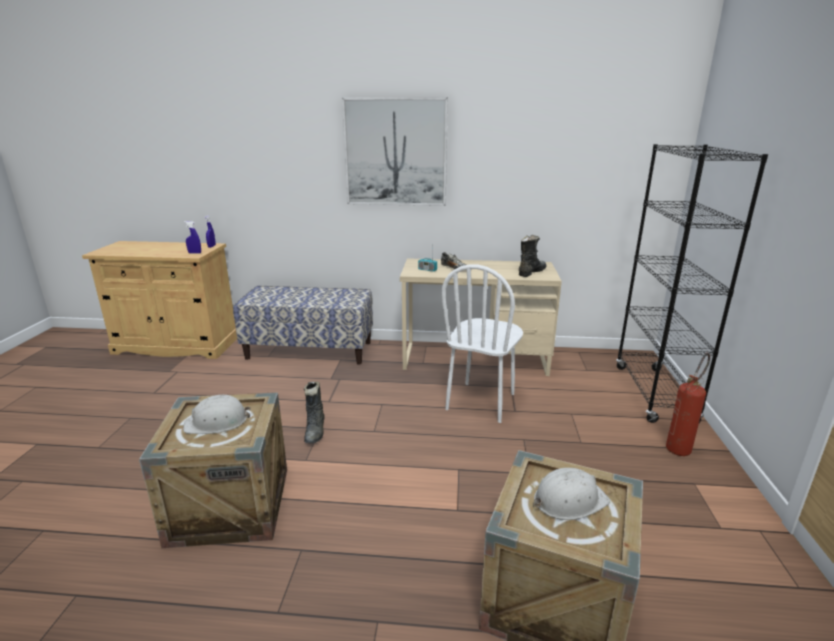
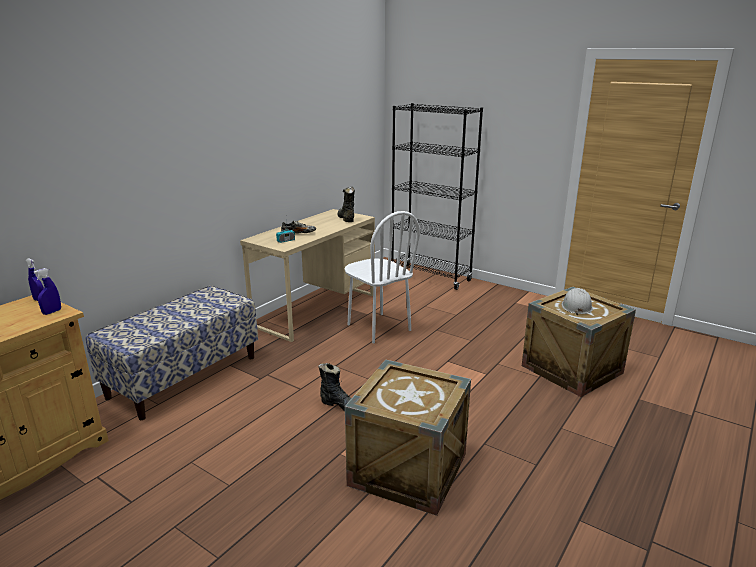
camera: 60 degrees left, 0 degrees up
(217, 422) = (407, 393): white hard hat -> none
(395, 152) = (215, 135): picture -> none
(680, 447) = (484, 292): fire extinguisher -> none

